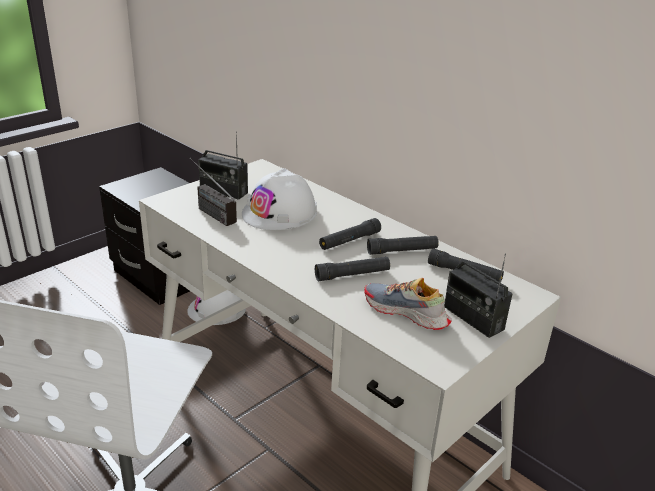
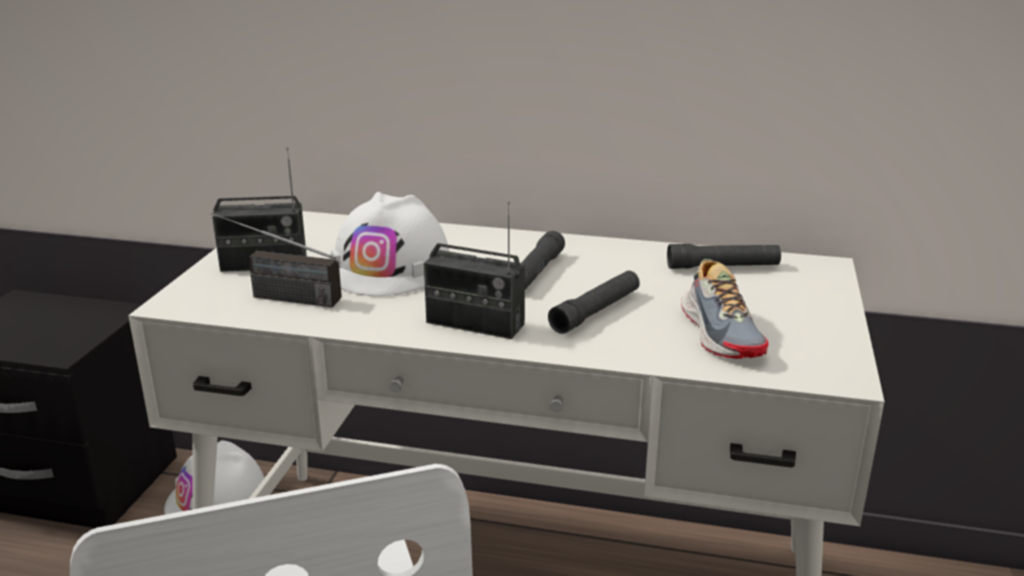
camera: 30 degrees left, 5 degrees down
(402, 251) = (617, 264): black flashlight -> none
(406, 313) = (721, 332): shoe -> shoe turned 105 degrees counterclockwise
(473, 318) = (801, 311): radio -> radio (475, 323)

